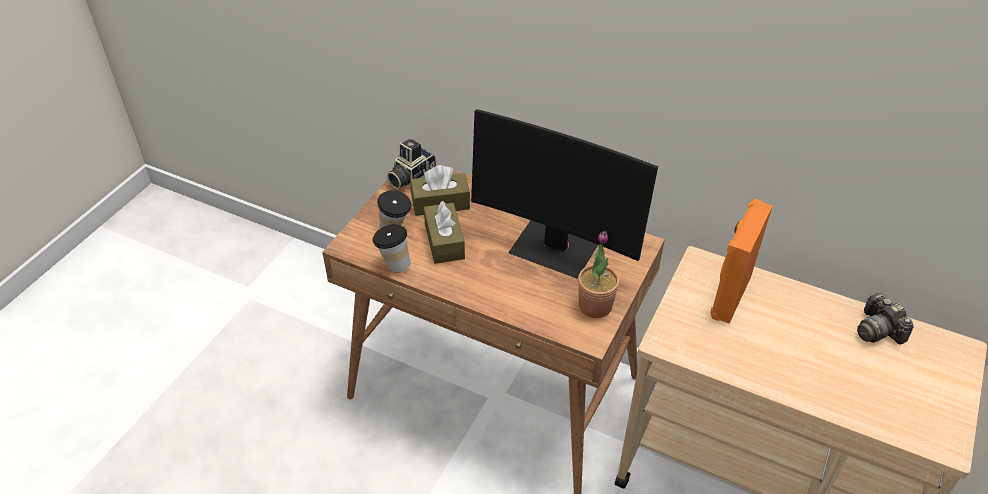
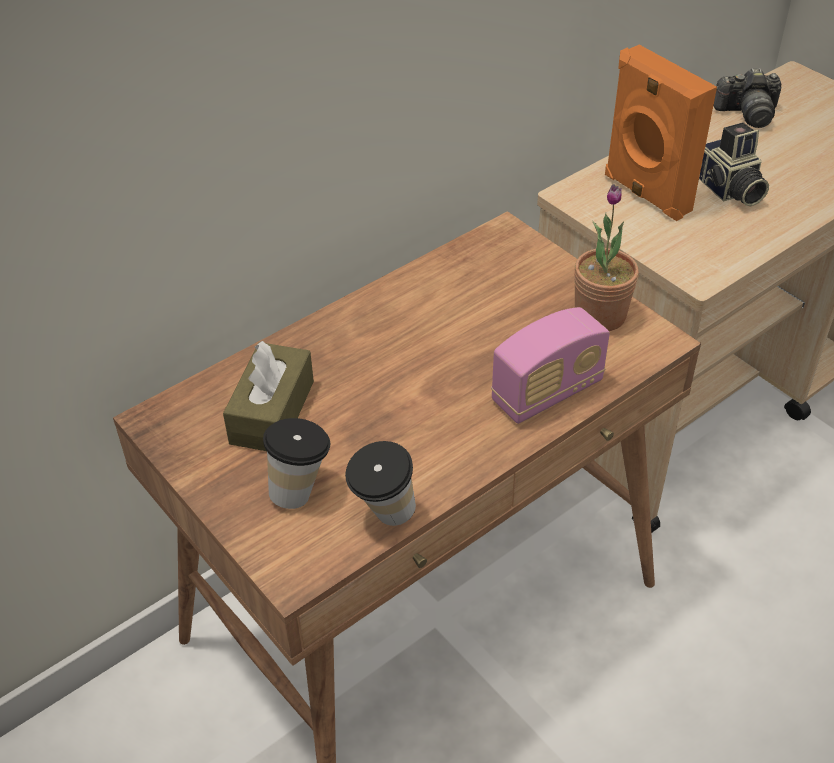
camera: 65 degrees left, 0 degrees up
(410, 177) = (176, 432): camera -> camera (727, 189)
(444, 241) = (369, 435): brown tissue box -> none
(515, 300) = (547, 392): none -> radio
(555, 248) = (463, 316): monitor -> none

